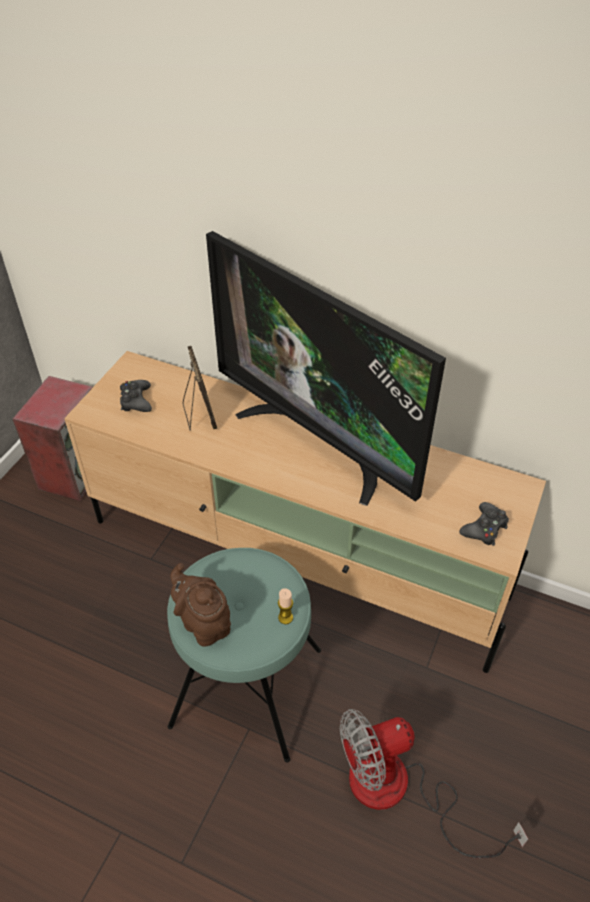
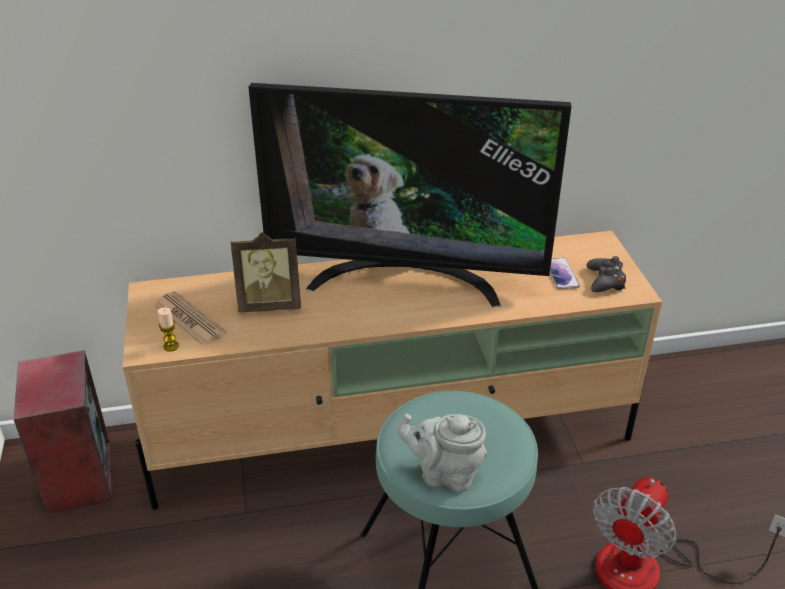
camera: 35 degrees left, 10 degrees down
(136, 401) = (189, 319): black game controller -> newspaper
(199, 415) = (270, 304): picture frame -> picture frame turned 135 degrees clockwise
(203, 623) = (444, 474): brown teapot -> grey teapot
(285, 617) = (510, 430): candle -> candle (171, 346)
(451, 502) = (561, 274): none -> phone

